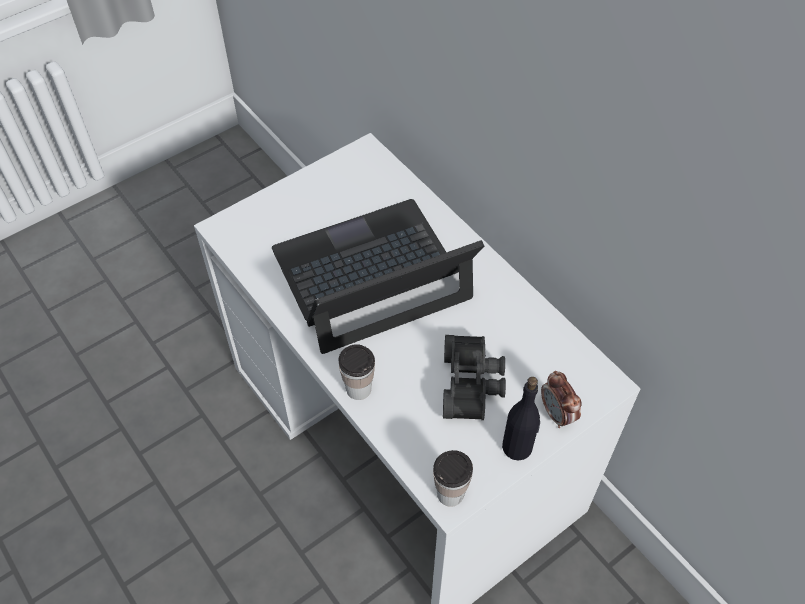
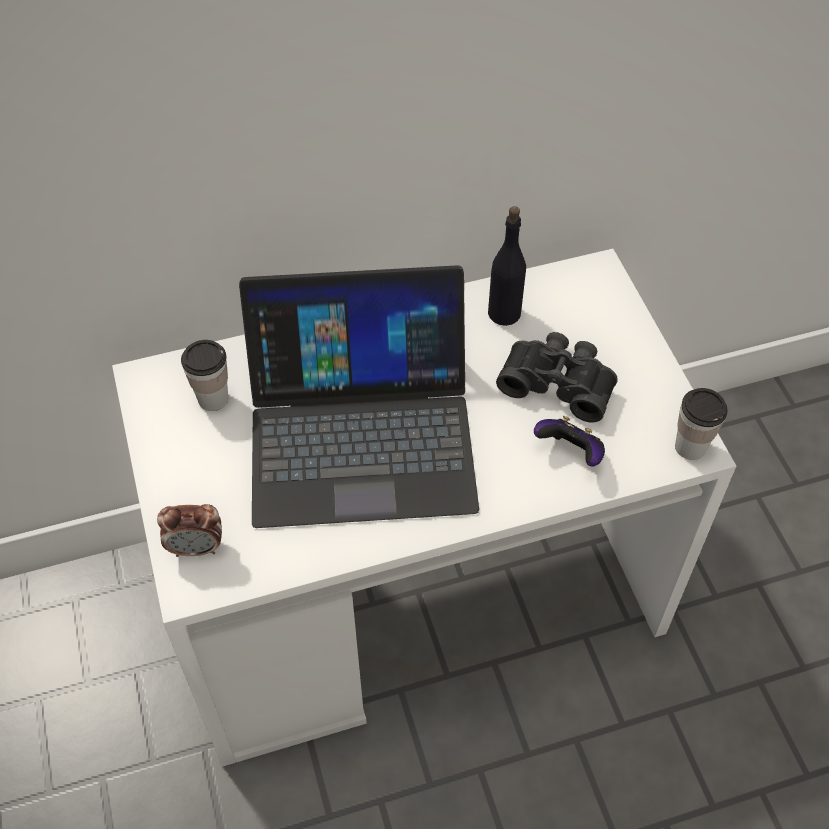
camera: 70 degrees left, 0 degrees up
(358, 389) = (526, 494): cup -> cup (213, 398)
(372, 276) = (361, 433): laptop -> laptop turned 90 degrees counterclockwise
(408, 408) = (570, 453): none -> game controller
(517, 447) = (651, 370): black bottle -> black bottle (504, 313)
(557, 414) = (622, 324): alarm clock -> alarm clock (197, 548)

